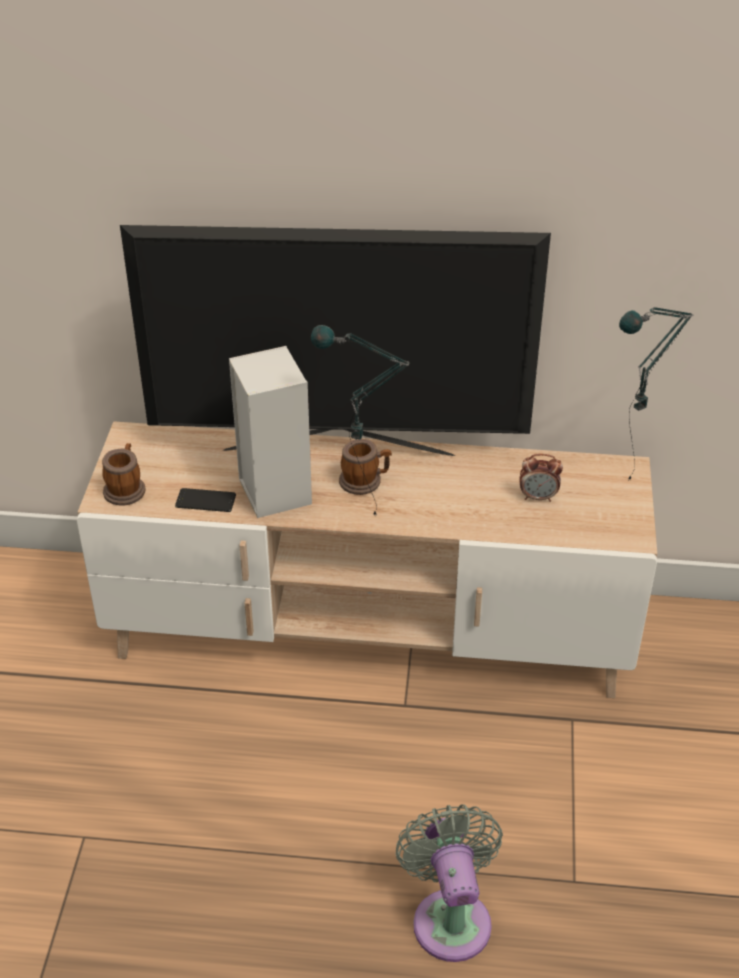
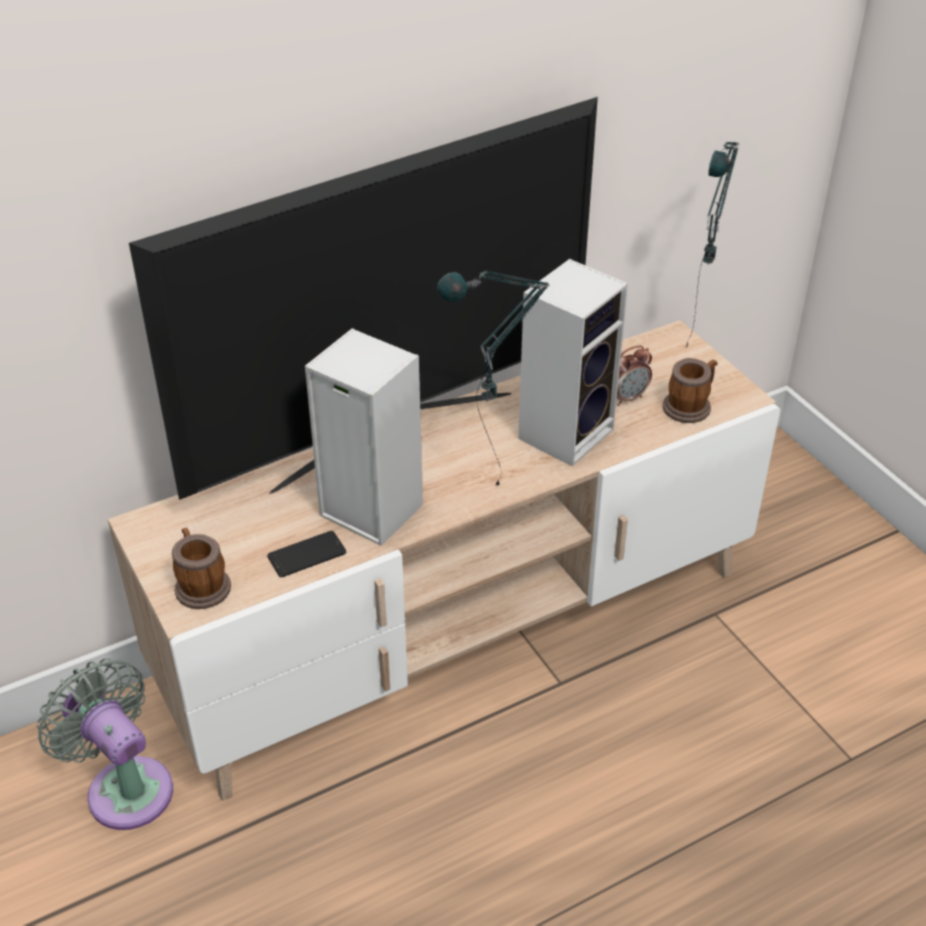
camera: 35 degrees left, 0 degrees up
(365, 481) = (451, 457): mug -> mug (690, 406)
(450, 917) = (785, 859): grey fan -> grey fan (125, 787)
(465, 500) = (566, 431): none -> speaker

